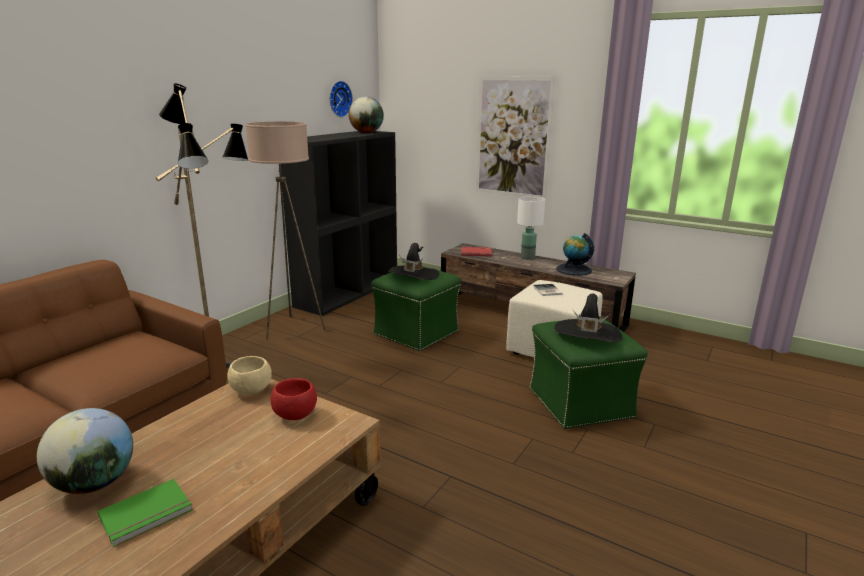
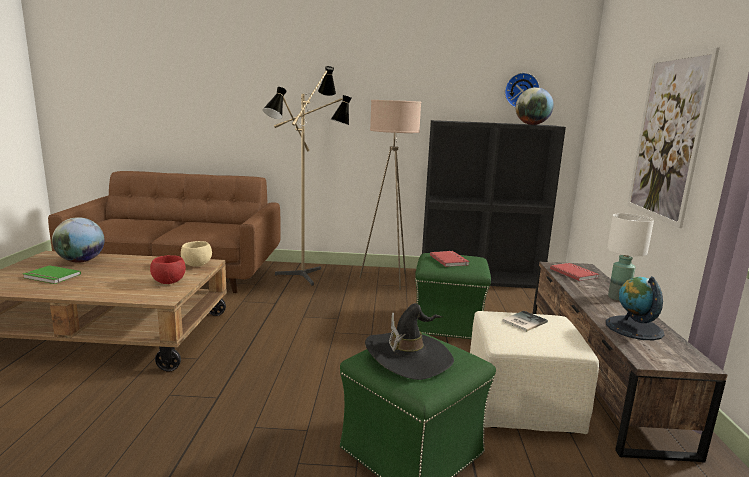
camera: 60 degrees right, 5 degrees down
(413, 275) = (450, 260): black hat -> red book

